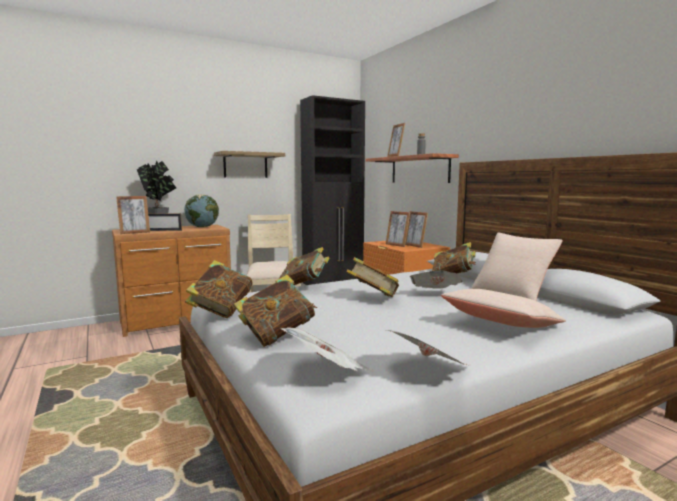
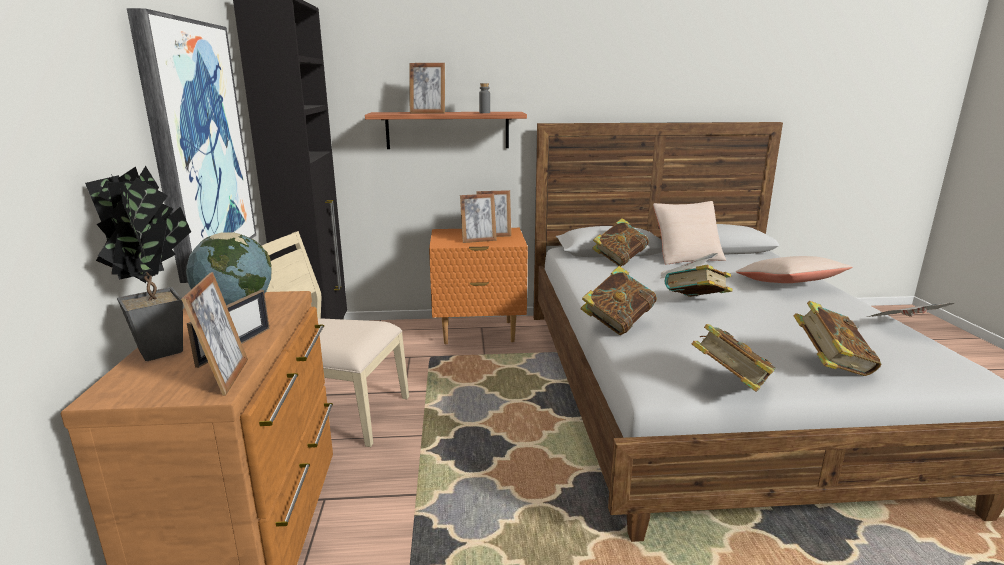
camera: 65 degrees left, 10 degrees up
(245, 165) = (197, 145): shelf -> picture
(328, 372) = (923, 359): newspaper -> none

